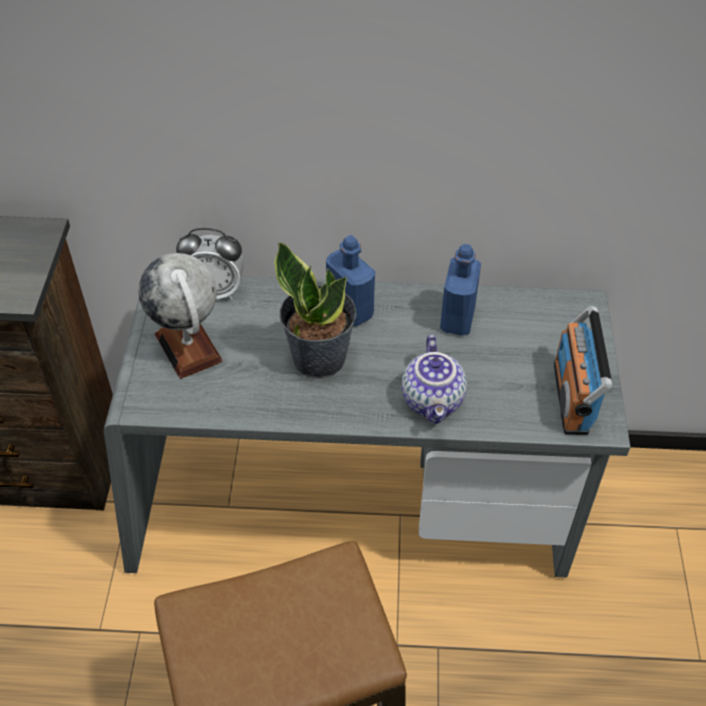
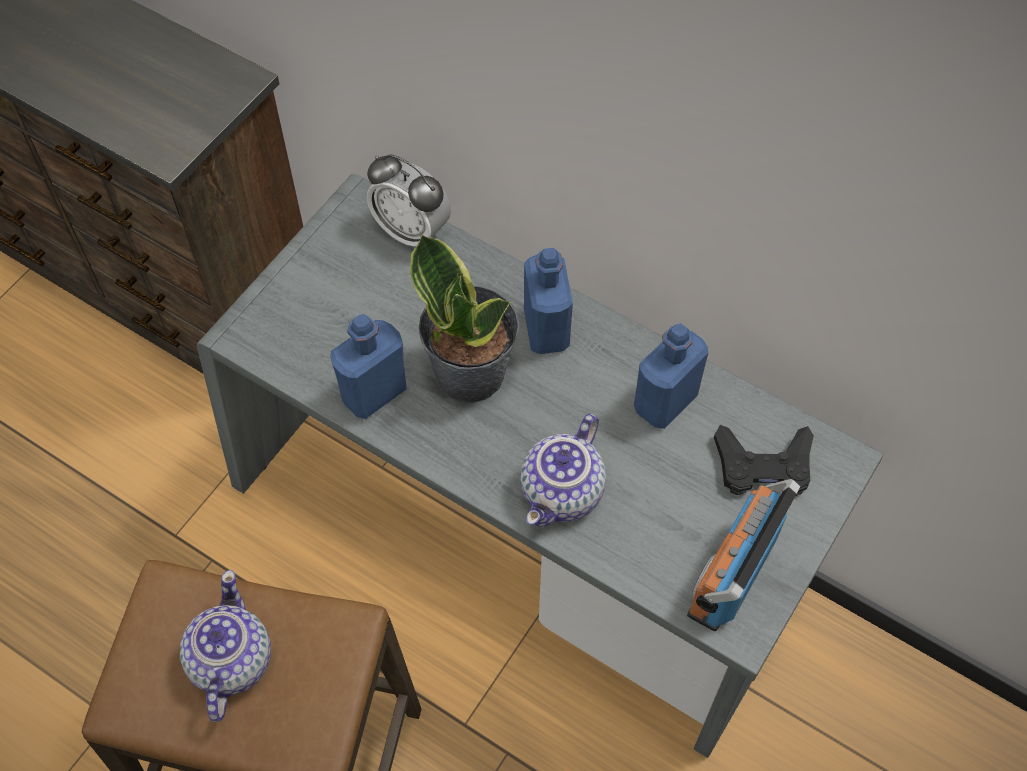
camera: 30 degrees right, 10 degrees up
(188, 347) = (337, 290): globe -> none
(261, 399) = (374, 393): none -> blue bottle
(269, 633) = (230, 662): none -> teapot
(543, 328) = (763, 466): none -> black game controller

